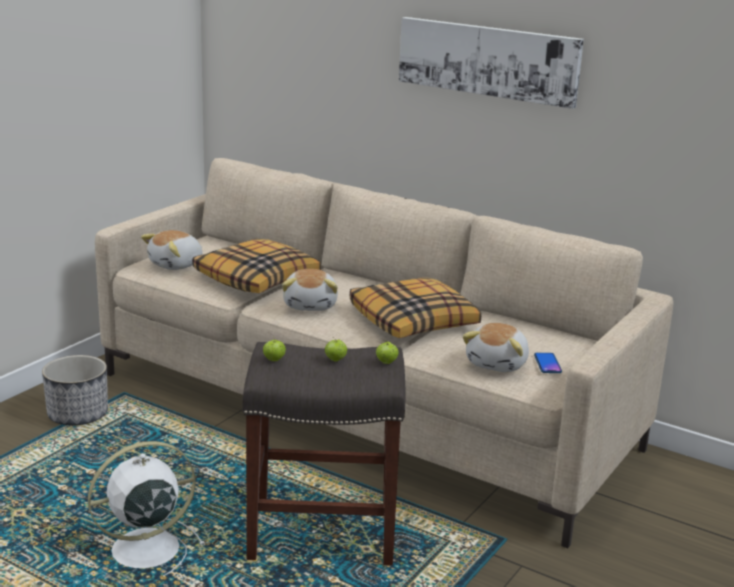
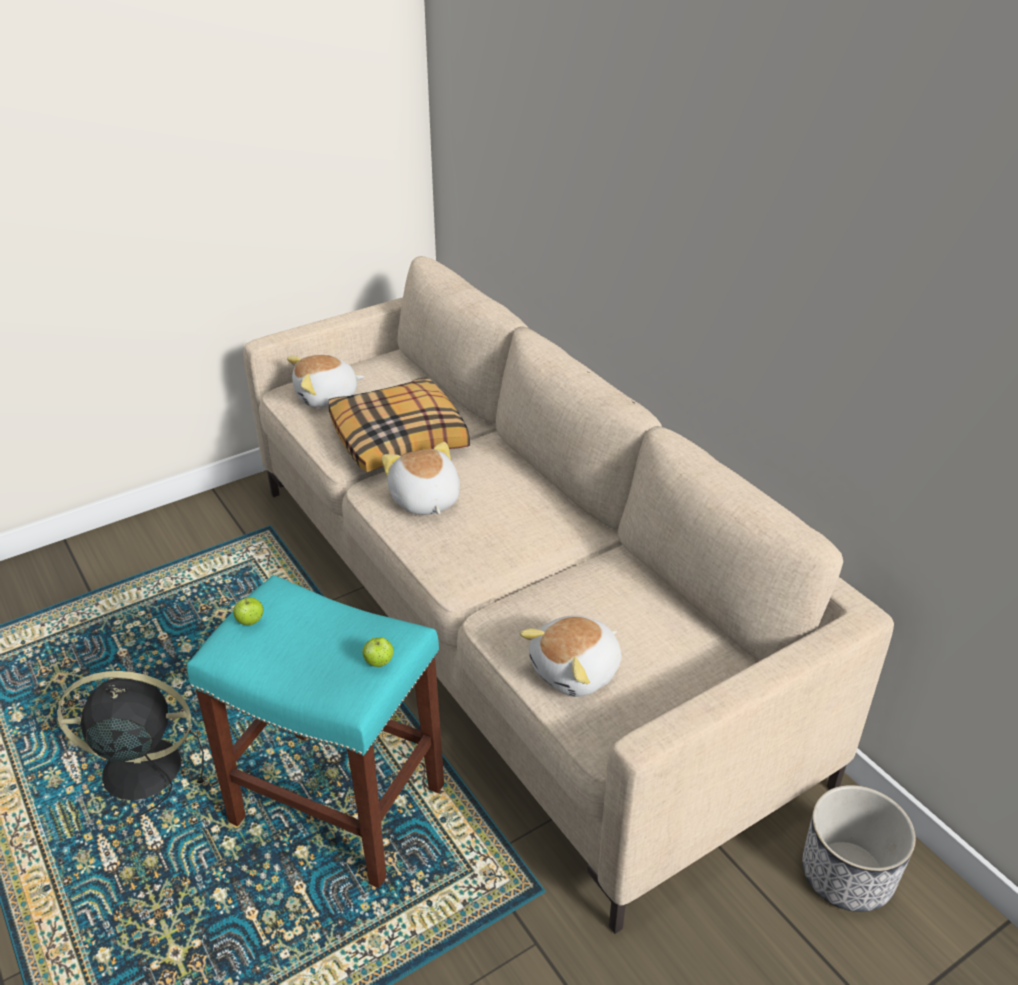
camera: 25 degrees right, 15 degrees up
(77, 415) = (205, 548): planter -> planter (846, 874)
(142, 550) = (138, 770): white fan -> black fan
(311, 305) = (424, 500): plush toy -> plush toy turned 135 degrees clockwise
(324, 531) = (341, 804): grey stool -> turquoise stool
(335, 360) = (327, 637): apple -> none
(414, 321) = (531, 558): pillow -> none
(488, 60) = (706, 202): picture -> none
(547, 364) = (643, 691): phone -> none

